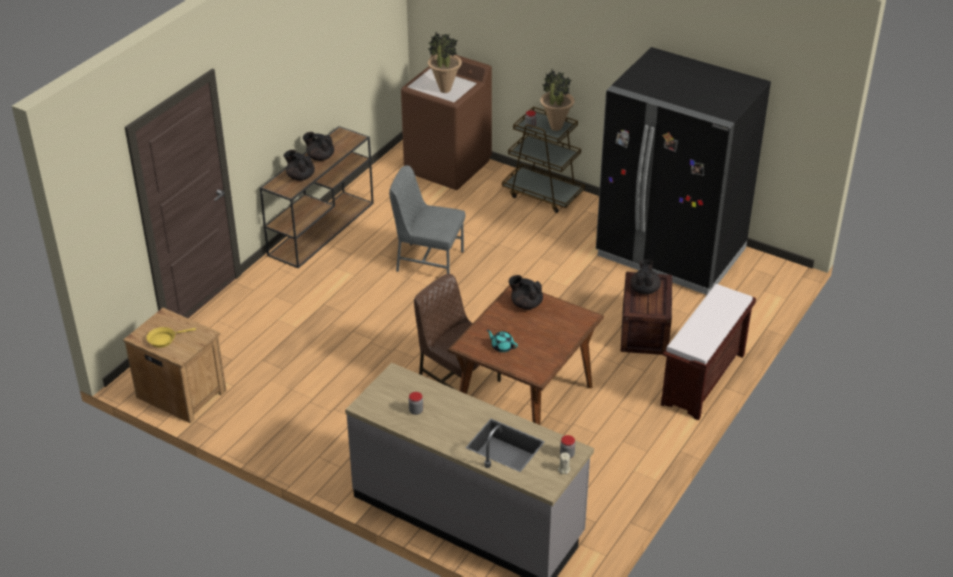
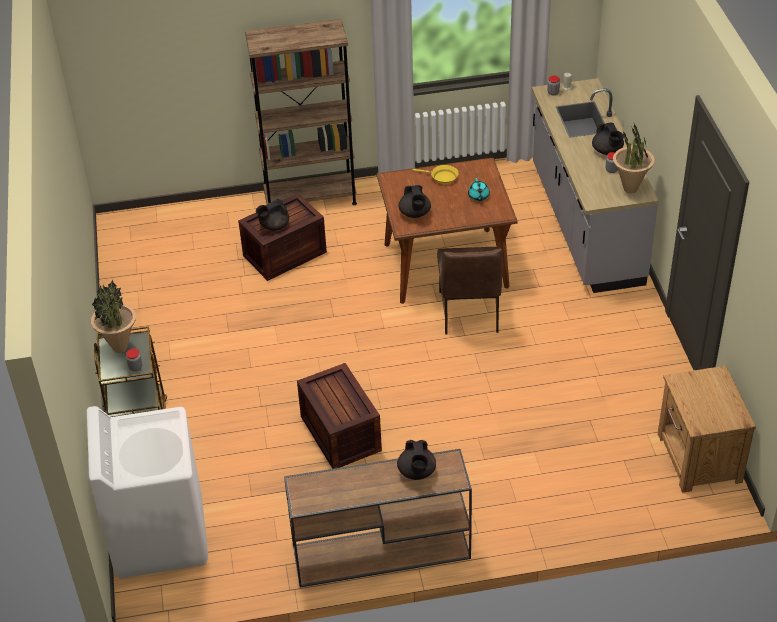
camera: 130 degrees left, 5 degrees up
(164, 339) = (719, 400): yellow frying pan -> yellow frying pan (442, 177)
(320, 157) = (366, 484): black teapot -> black teapot (607, 151)
(428, 261) = (341, 434): grey chair -> crate
(444, 90) = (159, 434): potted plant -> potted plant (630, 189)
(448, 166) = (159, 536): brown washing machine -> white washing machine
(670, 253) = (157, 294): black fridge -> none
(703, 380) = (310, 198): brown bench -> brown bookcase

